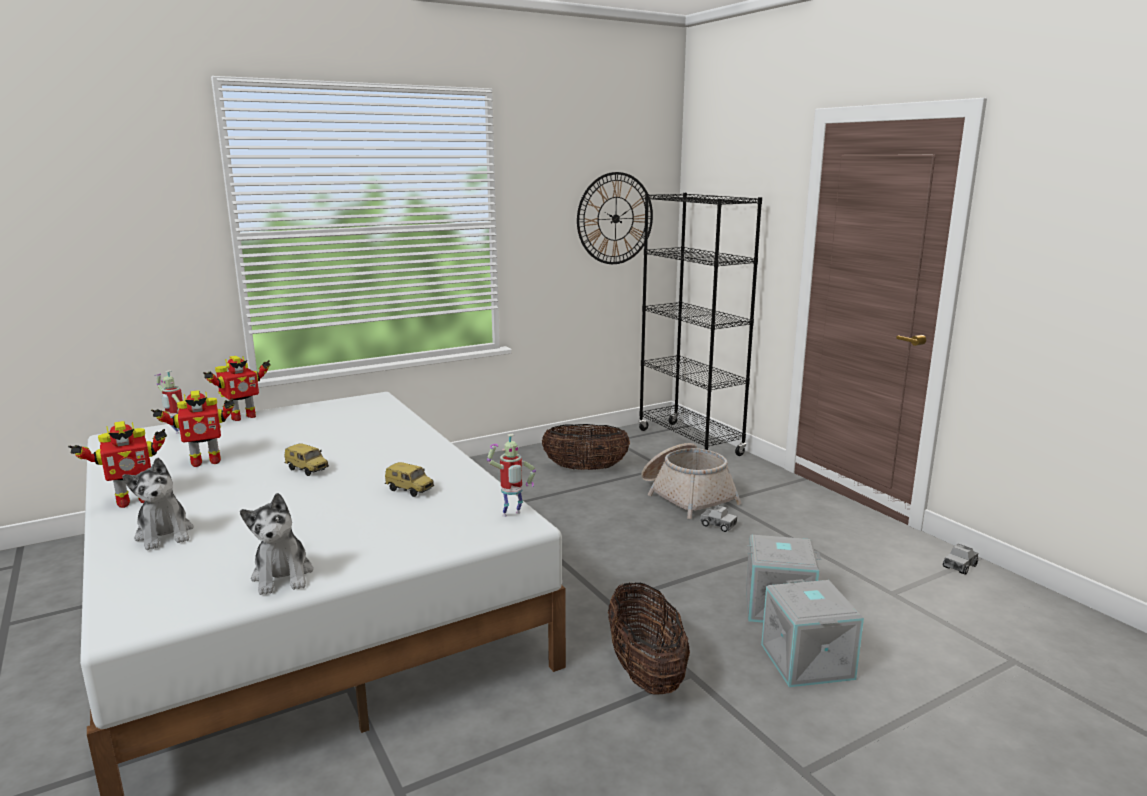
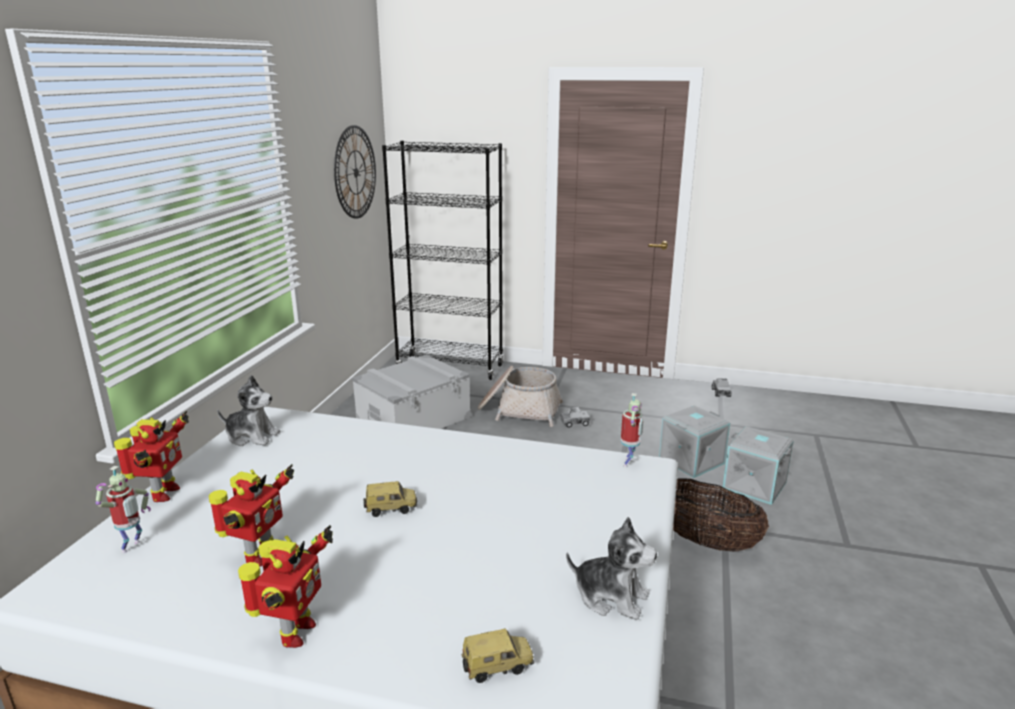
camera: 45 degrees left, 5 degrees up
(165, 534) = (424, 636): plush toy -> plush toy (252, 436)
(177, 435) = (133, 548): toy robot -> toy robot turned 60 degrees counterclockwise
(410, 490) = (520, 481): toy car -> toy car (497, 667)
(585, 469) = (413, 418): basket -> grey storage box

